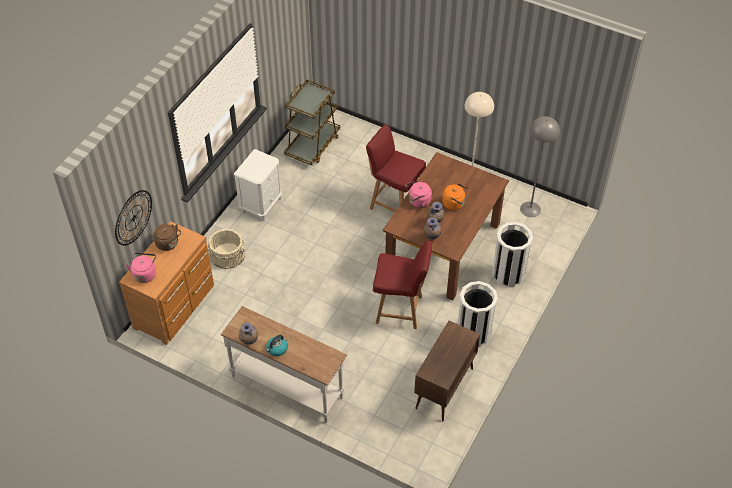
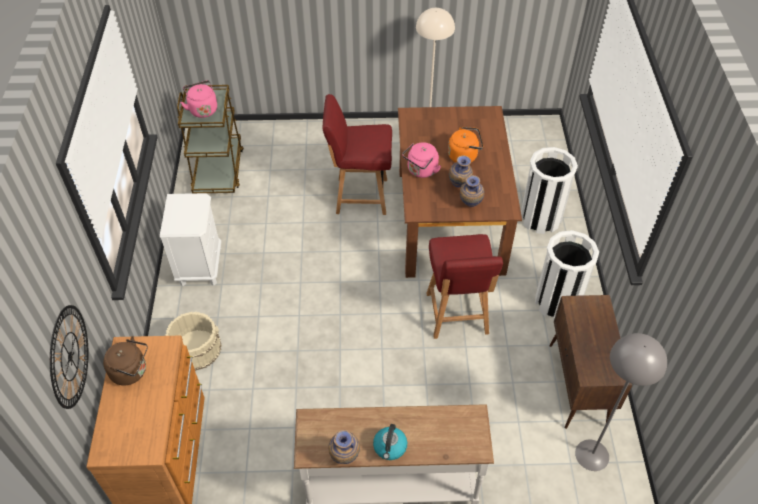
camera: 30 degrees left, 0 degrees up
(145, 273) = (121, 433): pink kettle -> pink kettle (202, 109)
(400, 310) = (457, 315): red chair -> red chair turned 105 degrees clockwise
(530, 209) = (508, 140): grey floor lamp -> grey floor lamp (592, 454)

